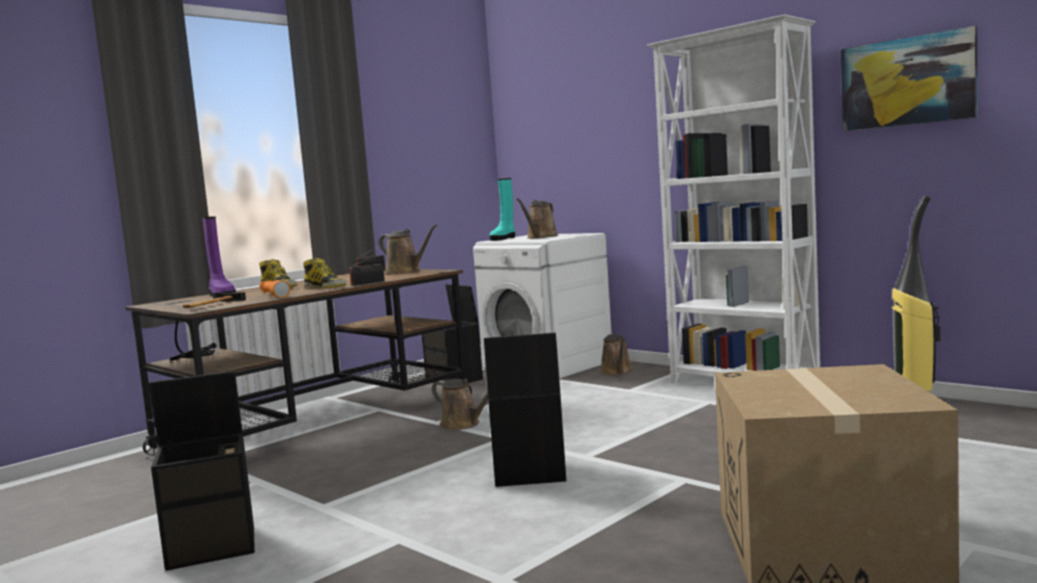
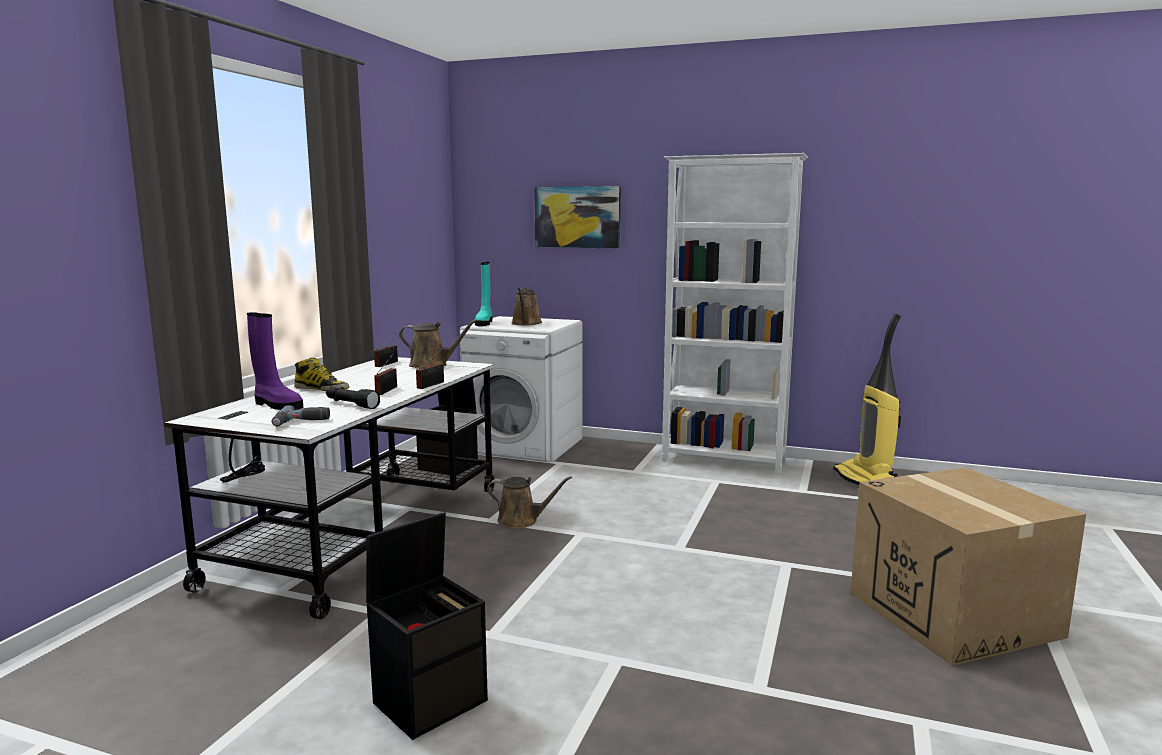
camera: 25 degrees left, 5 degrees up
(210, 305) = (301, 422): hammer -> power drill
(273, 295) = (351, 404): orange flashlight -> black flashlight
(320, 425) = (364, 534): brown desk -> white desk
(325, 287) = (388, 390): boot -> radio
(528, 474) = (651, 572): black storage box -> none
(617, 372) = (601, 451): brown watering can -> none
(907, 81) = (877, 218): picture -> picture (577, 217)

